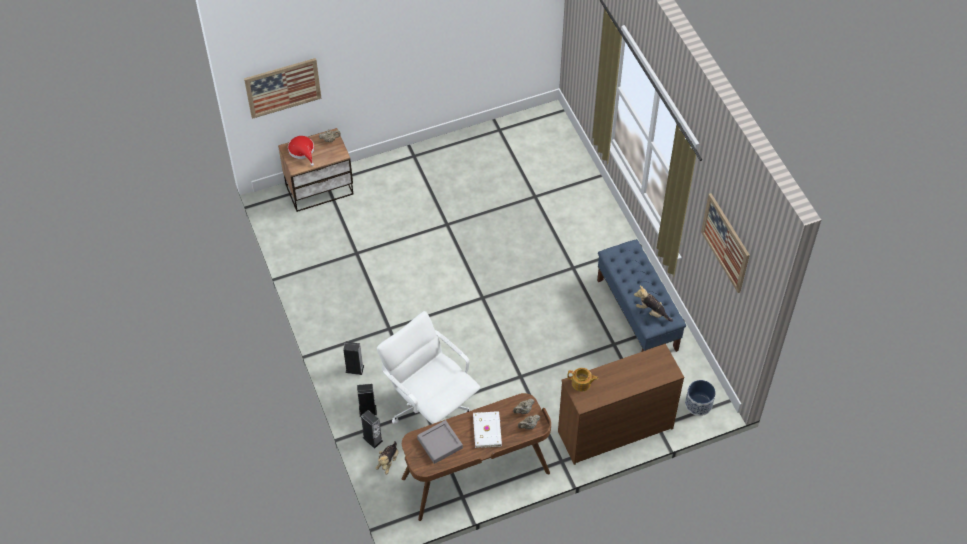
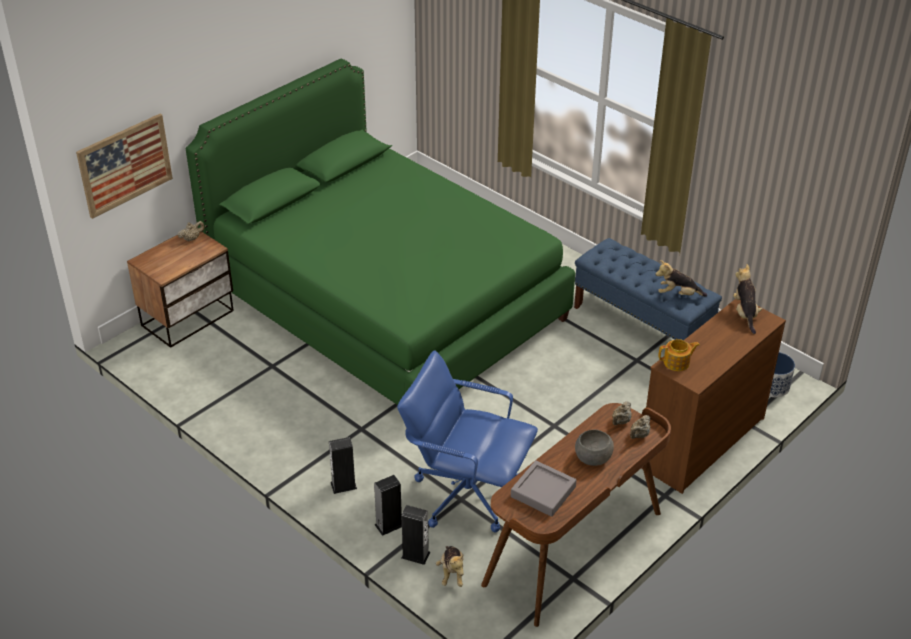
camera: 25 degrees left, 15 degrees down
(302, 151) = (163, 258): red hat -> none
(430, 407) = (466, 494): white office chair -> blue office chair
(462, 226) = (386, 303): none -> green bed
(488, 430) = (593, 457): white book -> grey bowl
(658, 360) = (744, 313): none -> plush toy
(725, 242) = (771, 142): picture -> none

